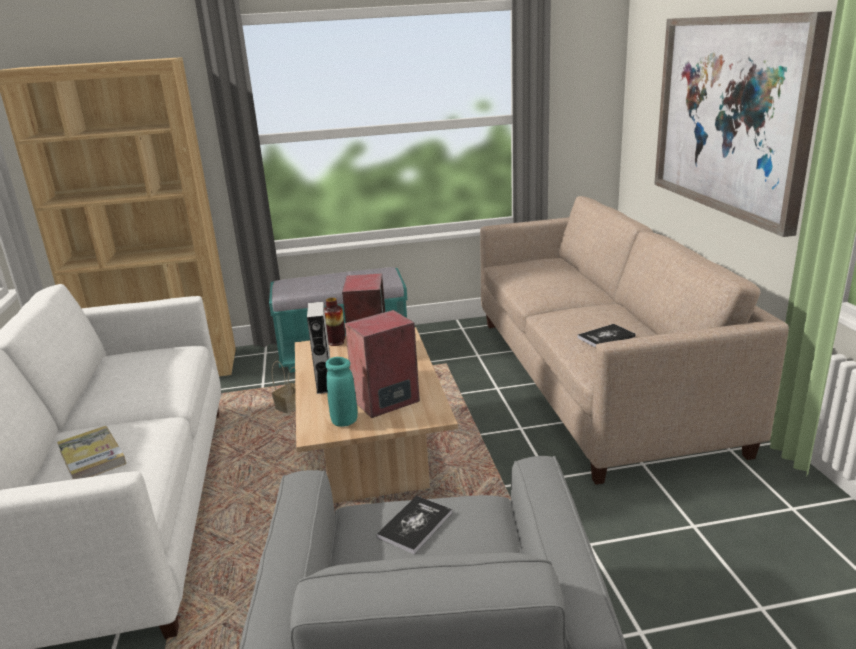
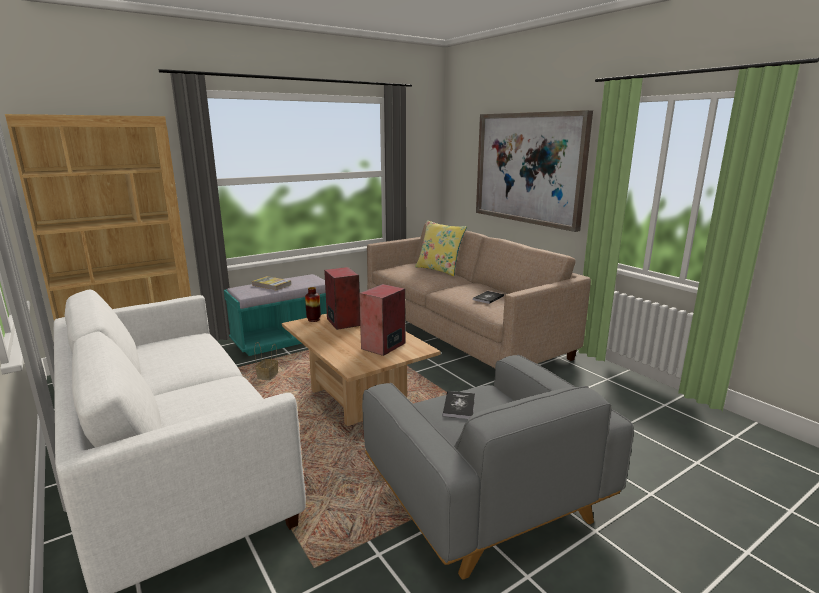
camera: 25 degrees left, 5 degrees down
(92, 457) = (199, 406): book -> book (271, 285)
(324, 383) = (330, 342): grey speaker -> none
(344, 421) = (366, 359): turquoise vase -> none
(576, 275) = (439, 270): none -> yellow pillow

